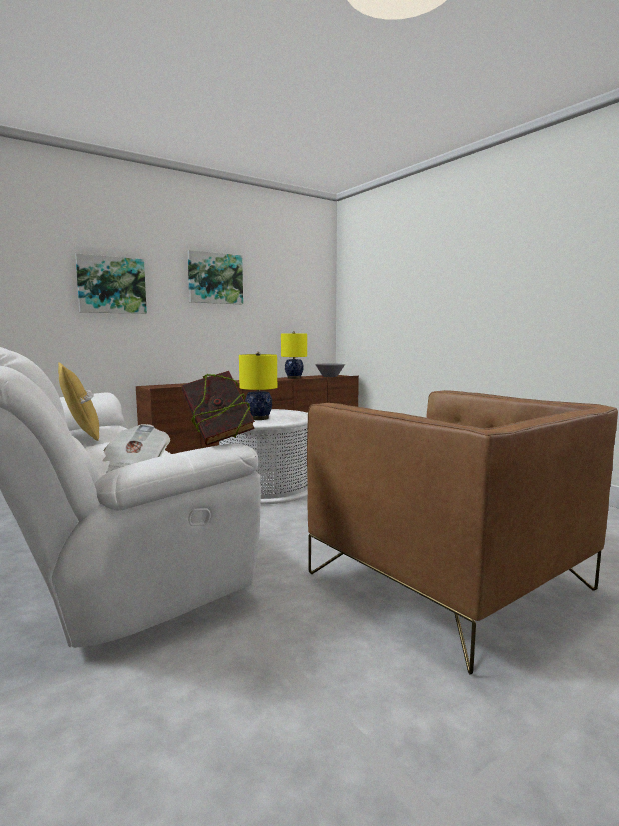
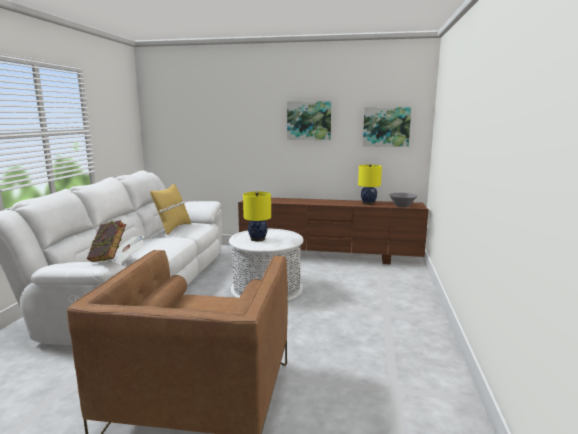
camera: 45 degrees right, 5 degrees up
(111, 285) = (235, 129): picture -> picture (386, 127)

